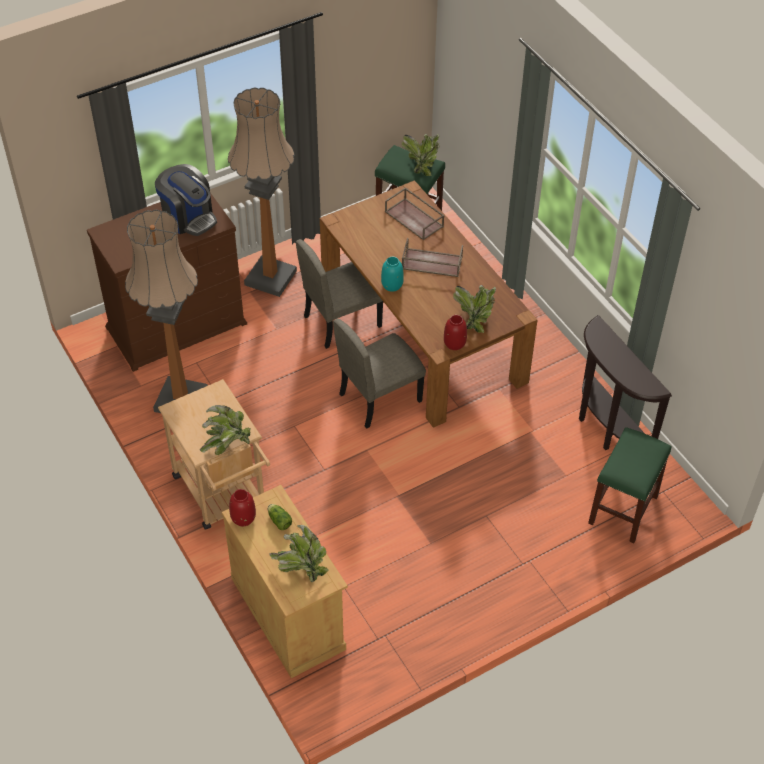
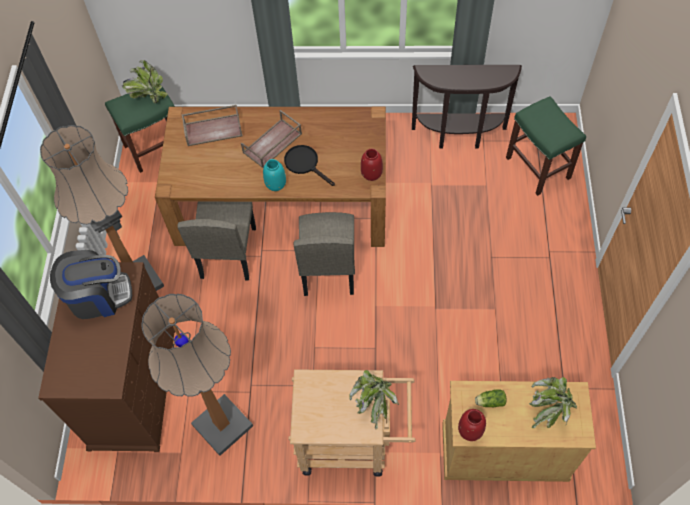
camera: 55 degrees left, 10 degrees up
(428, 294) = (305, 164): none -> black frying pan
(475, 318) = (354, 145): potted plant -> none

